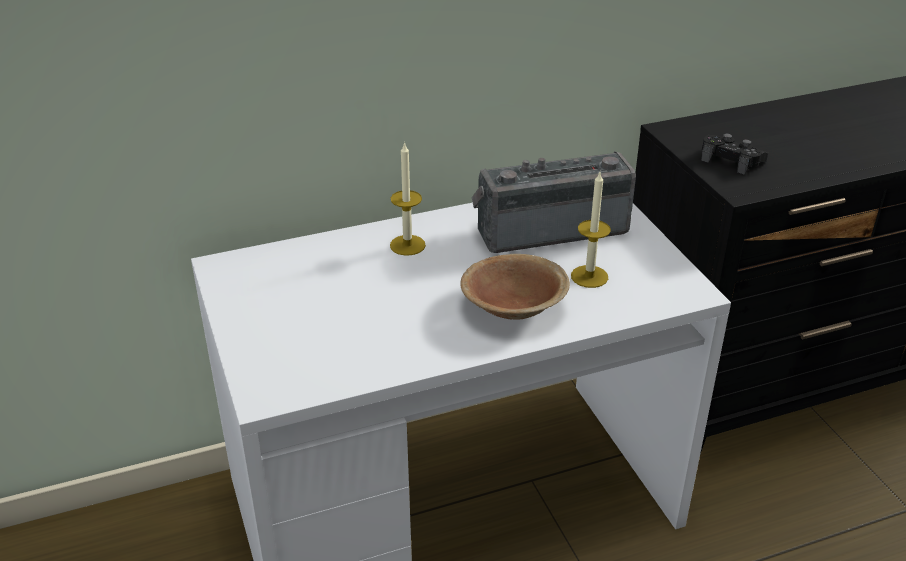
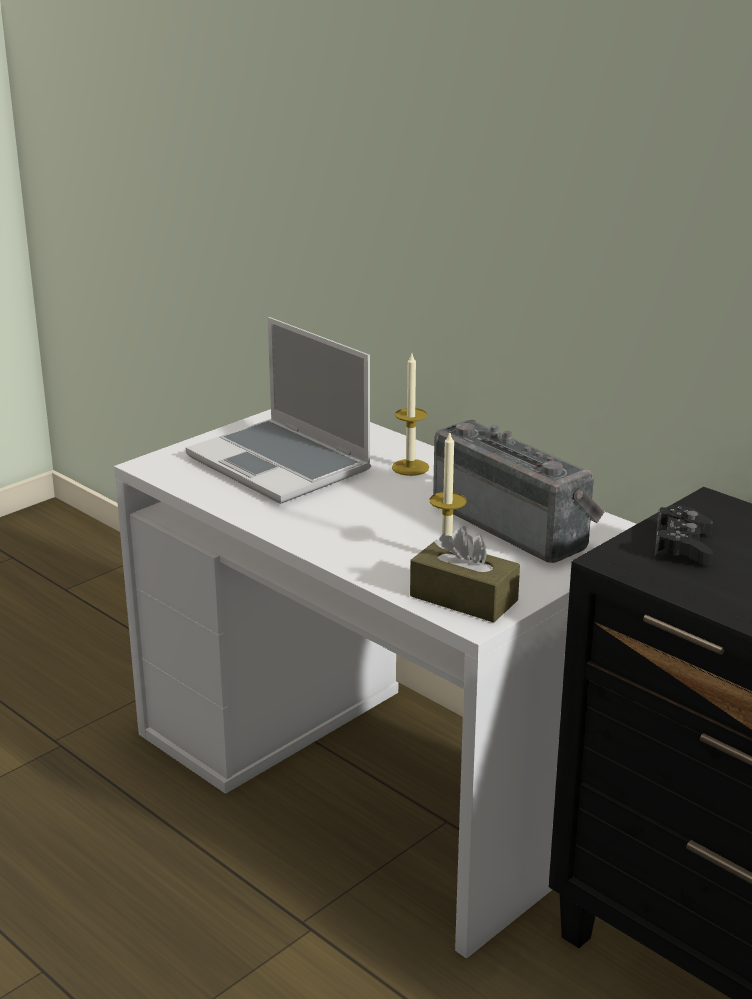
camera: 65 degrees right, 10 degrees down
(339, 311) = (282, 464): none -> laptop
(513, 307) = (356, 533): brown bowl -> none
(658, 287) = (463, 598): none -> brown tissue box

